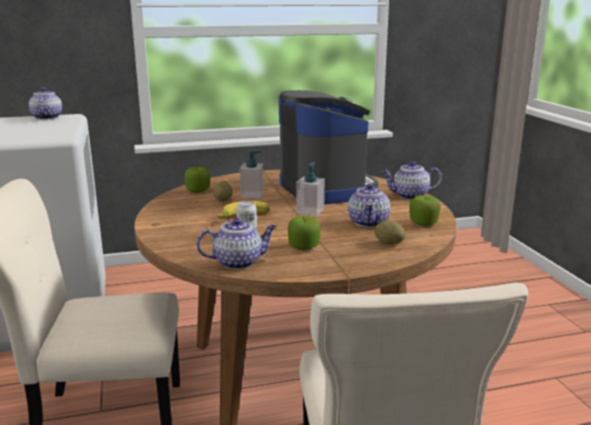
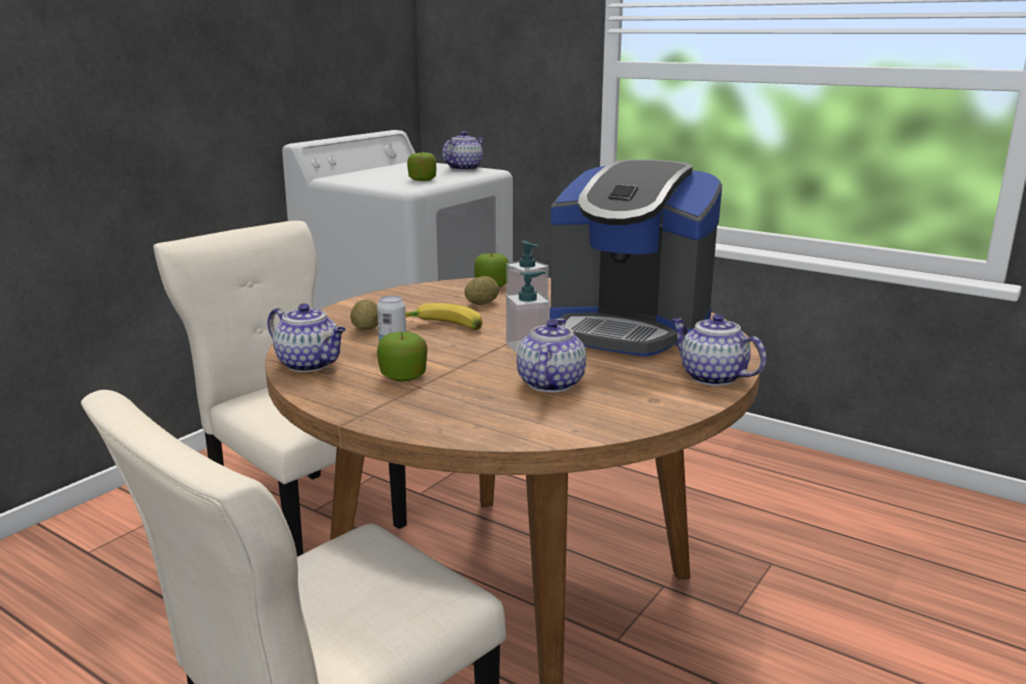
camera: 50 degrees right, 0 degrees up
(325, 188) = (629, 329): coffee machine -> coffee machine turned 90 degrees clockwise
(368, 222) = (549, 384): teapot -> teapot turned 135 degrees clockwise
(389, 243) = (492, 414): potato -> potato (366, 329)
(423, 223) = (613, 414): apple -> apple (422, 180)

